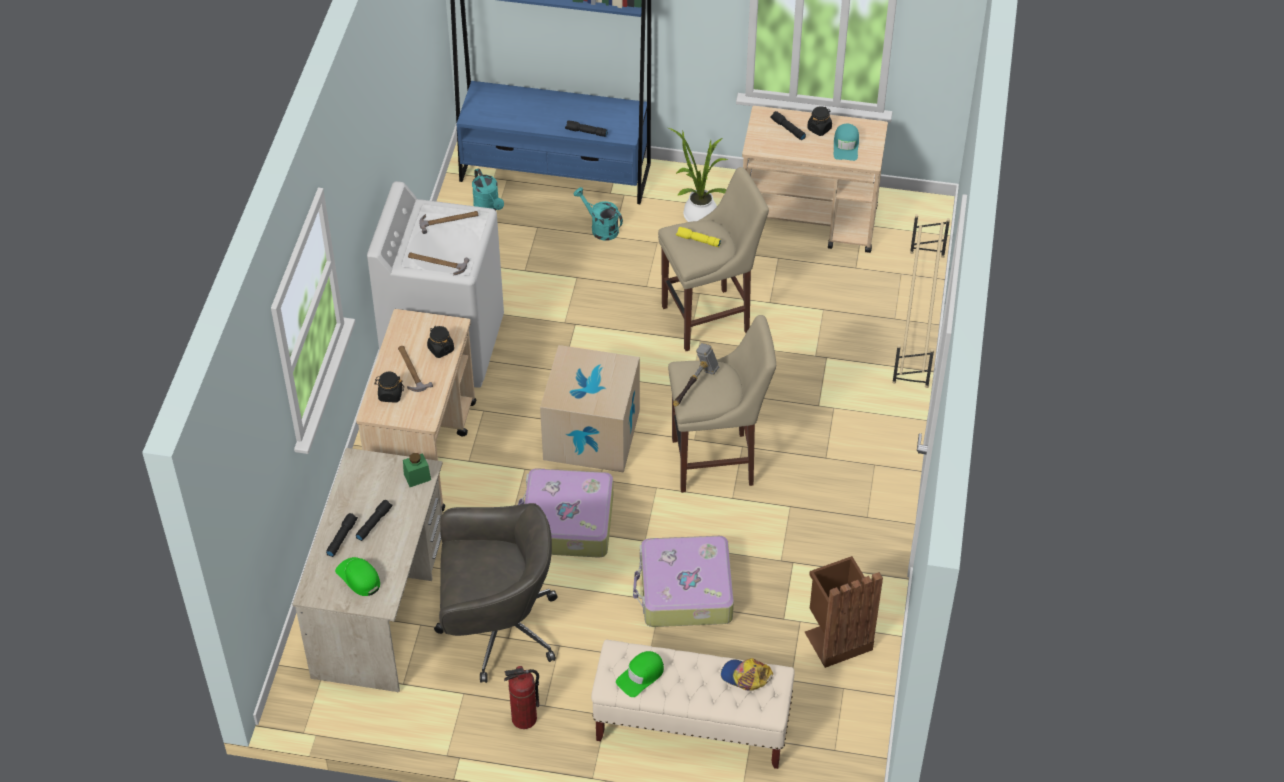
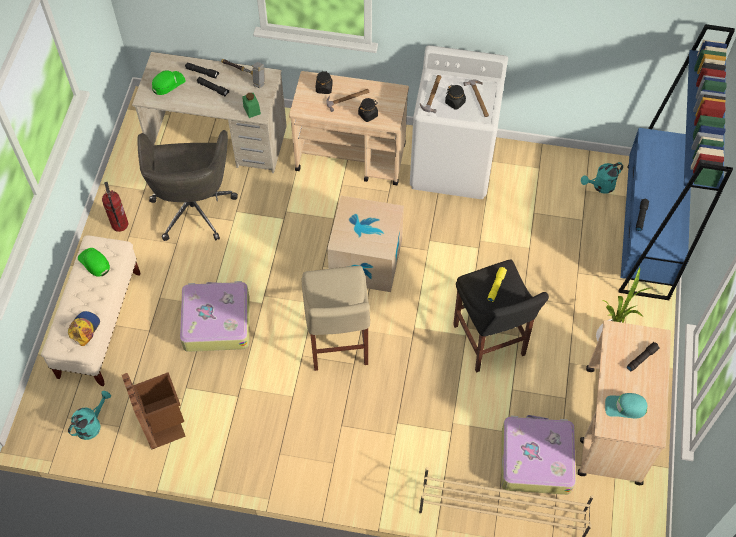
camera: 90 degrees right, 10 degrees up
(566, 523) = (282, 245): suitcase -> suitcase (535, 459)
(600, 228) = (586, 263): turquoise watering can -> turquoise watering can (92, 424)
(694, 386) = (332, 281): hammer -> hammer (245, 76)
(710, 318) = (490, 343): beige stool -> black stool
(819, 128) = (646, 385): black jar -> black jar (455, 102)

